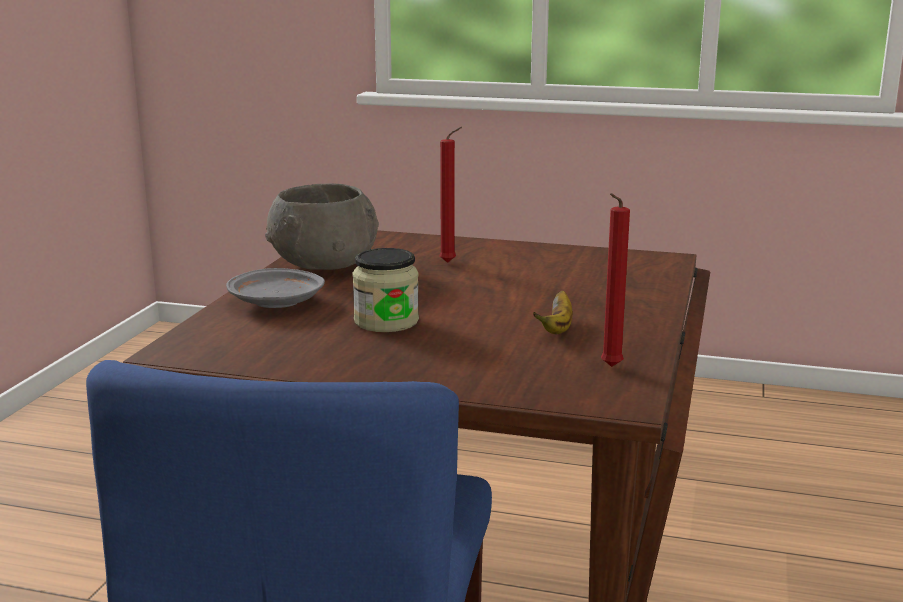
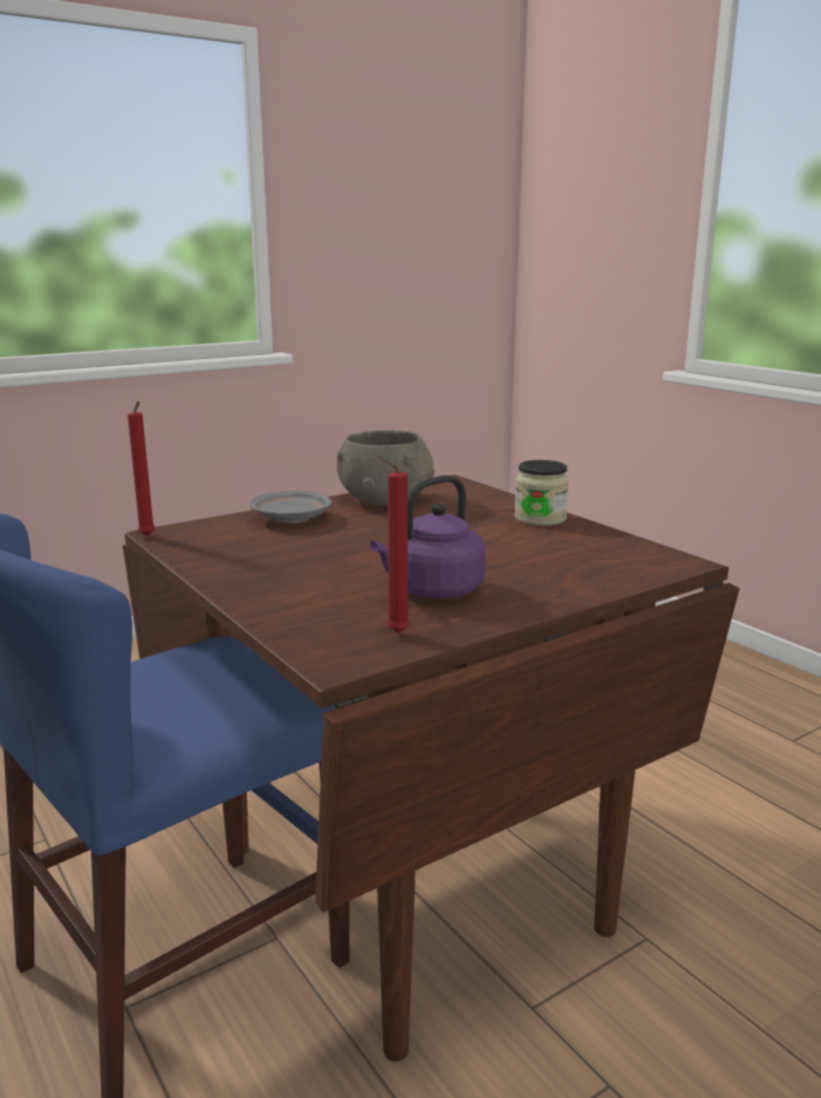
camera: 40 degrees right, 0 degrees up
(386, 321) = (325, 550): jar -> jar (540, 518)
(450, 263) = (477, 520): red candle -> red candle (148, 536)
(557, 328) = (432, 591): banana -> purple kettle

